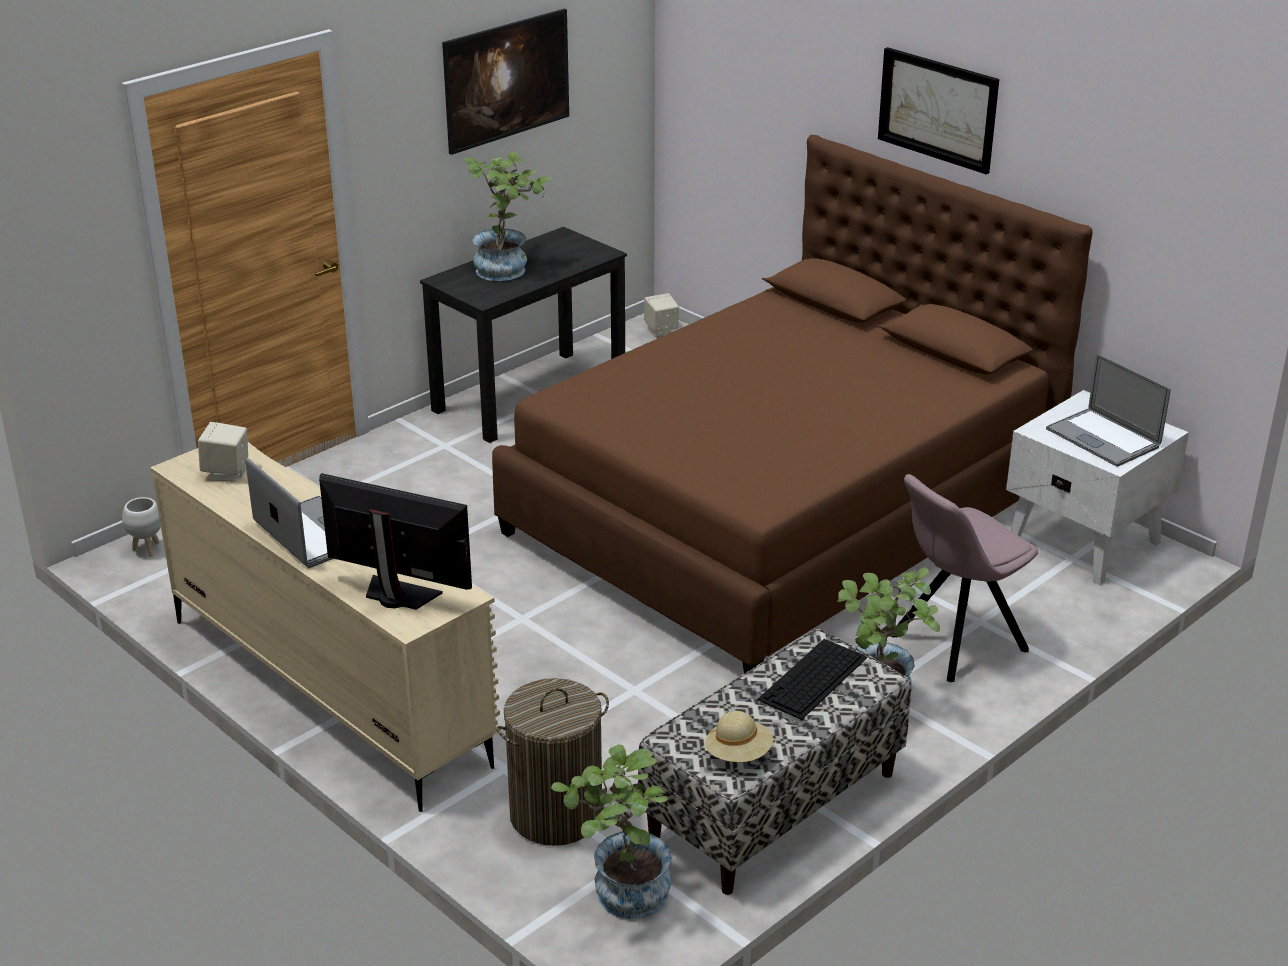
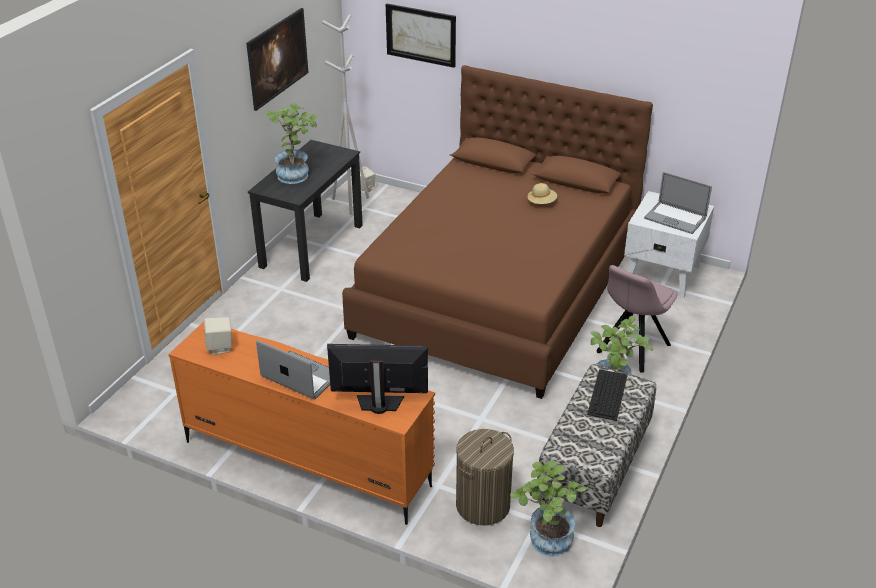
camera: 20 degrees left, 5 degrees up
(147, 549) = (136, 398): white planter -> none
(329, 689) = (307, 462): beige dresser -> orange dresser
(627, 347) = (351, 203): none -> grey clothes rack
(738, 754) = (597, 449): beige hat -> beige hat (541, 202)
(938, 109) = (546, 44): picture -> picture (421, 35)

